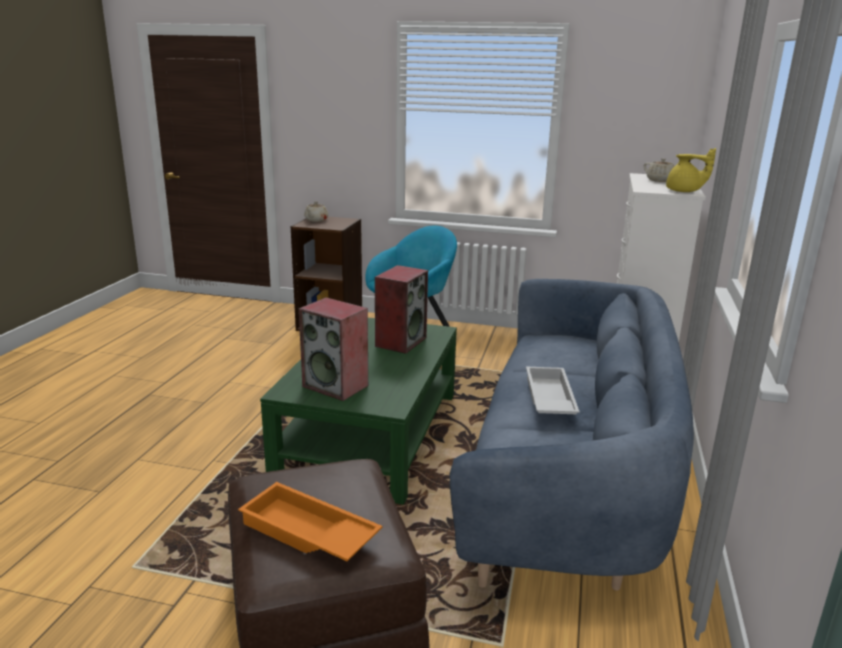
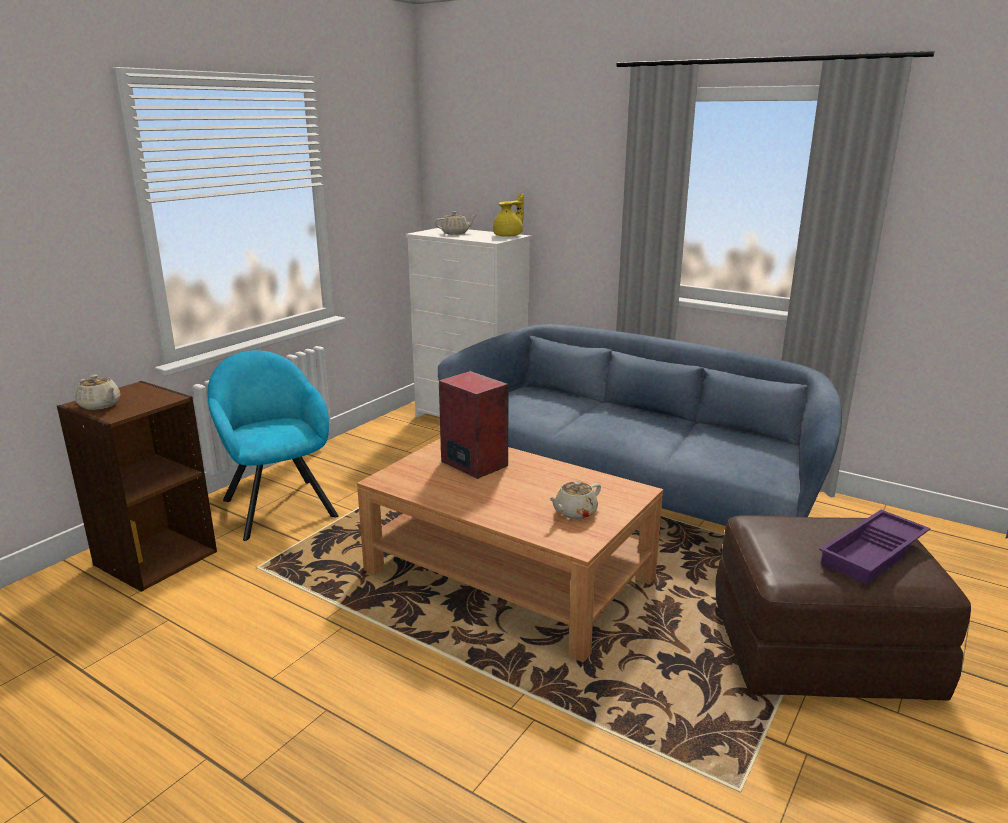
camera: 70 degrees left, 0 degrees up
(307, 533) = (874, 554): orange tray -> purple tray
(336, 386) = (574, 512): speaker -> beige teapot
(371, 435) = (510, 575): green coffee table -> brown coffee table
(548, 398) = (640, 426): white tray -> none

